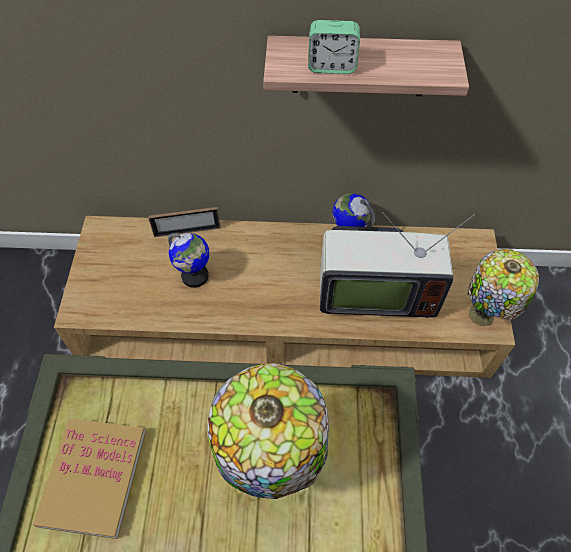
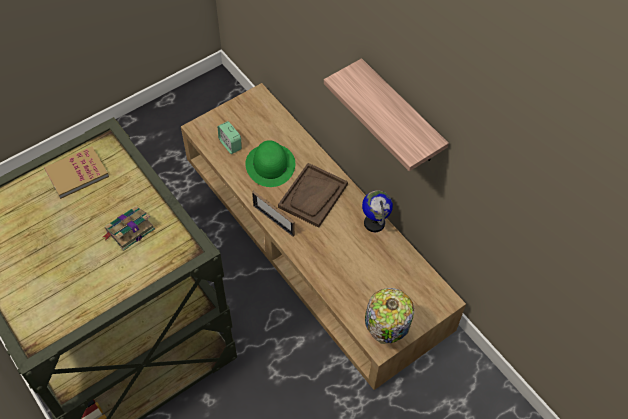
camera: 50 degrees right, 0 degrees up
(187, 231) = (297, 138): picture frame -> picture frame (273, 220)
(195, 276) = (270, 165): globe -> green hat
(269, 265) = (313, 196): none -> brown tray
(273, 467) = (129, 230): table lamp -> book
(332, 66) = (364, 99): alarm clock -> alarm clock (230, 145)
(374, 292) = (346, 263): television -> none

